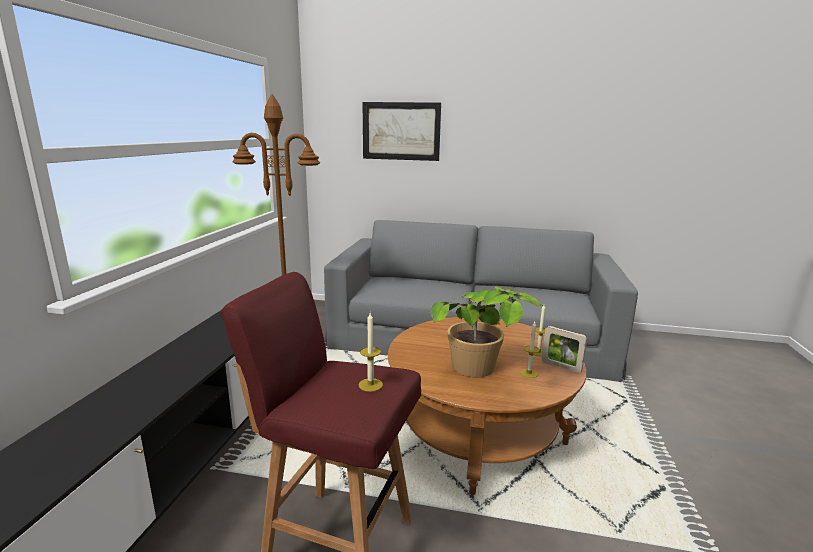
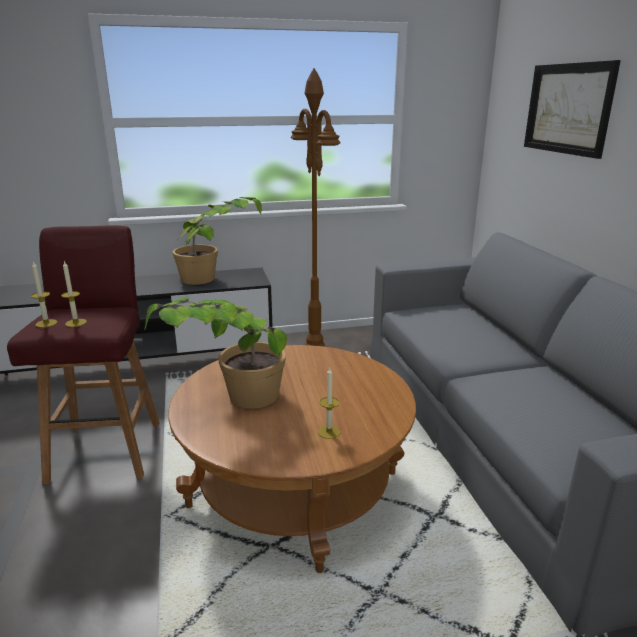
camera: 65 degrees right, 5 degrees up
(224, 329) = (216, 279): none -> potted plant
(529, 373) = (263, 432): candle -> candle (46, 323)
(561, 367) = (298, 453): picture frame -> none

